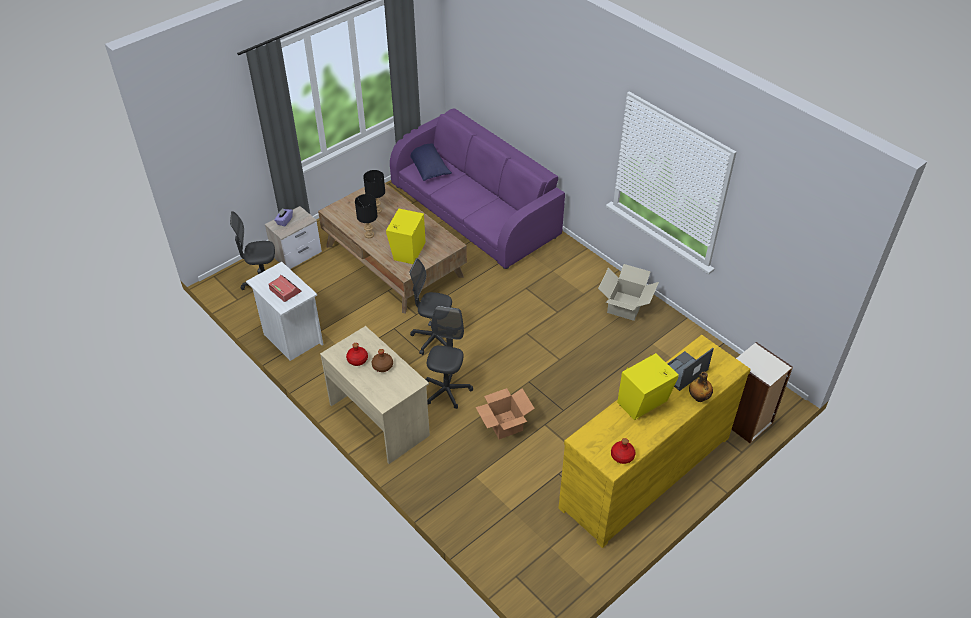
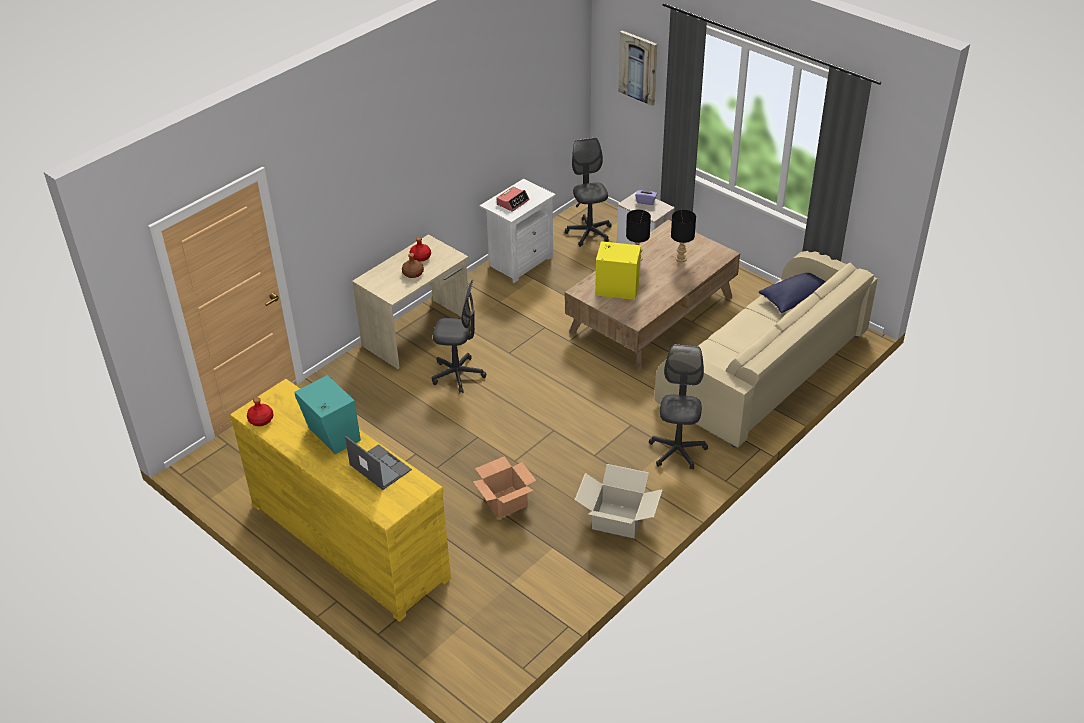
camera: 85 degrees right, 5 degrees down
(217, 131) = (638, 67): none -> picture
(434, 339) = (532, 358): grey office chair -> grey office chair (677, 451)
(475, 211) = (764, 370): purple sofa -> beige sofa
(505, 425) = (413, 423): cardboard box -> cardboard box (505, 503)
(644, 403) = (332, 436): yellow speaker -> turquoise speaker
(698, 397) = (339, 481): bottle -> none
(744, 421) = (427, 640): bookcase -> none

